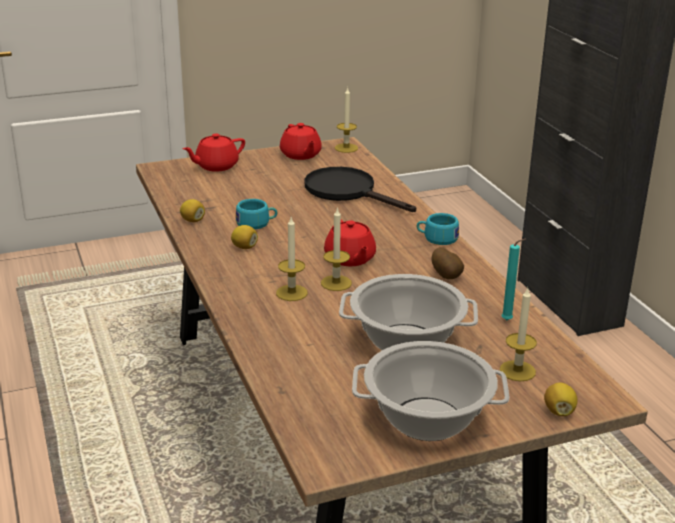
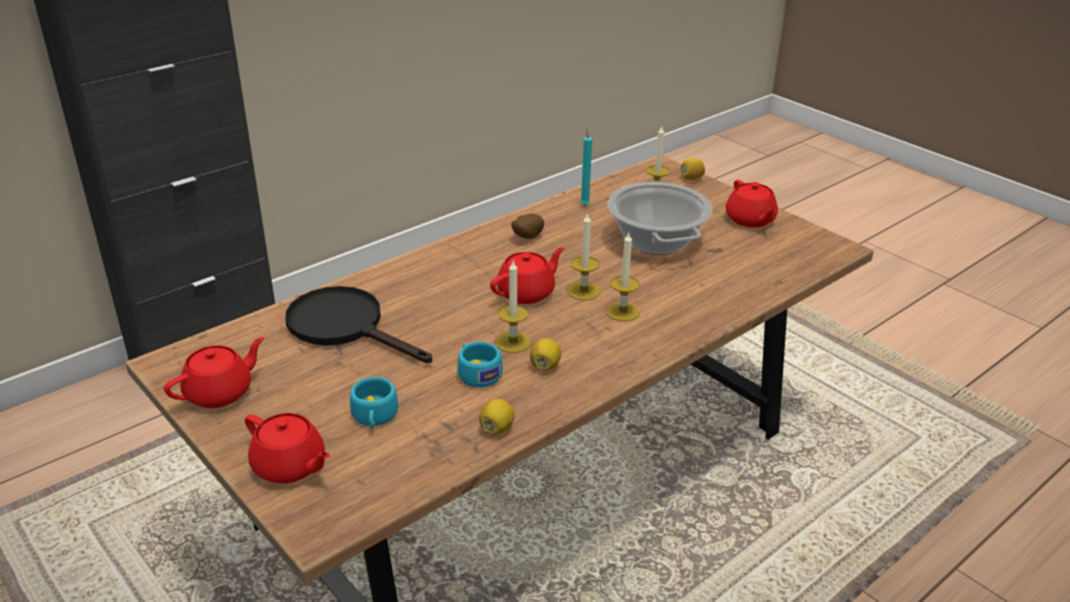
camera: 110 degrees left, 5 degrees up
(346, 148) = (181, 357): candle -> candle (513, 342)
(348, 191) = (345, 326): black frying pan -> black frying pan turned 105 degrees clockwise
(426, 420) = (750, 220): cooking pot -> red teapot
(437, 238) = (448, 252): turquoise cup -> turquoise cup (374, 417)

